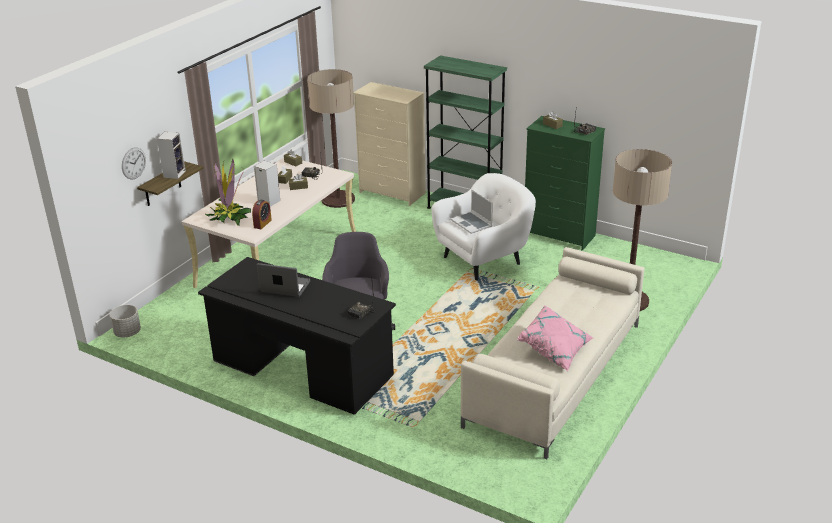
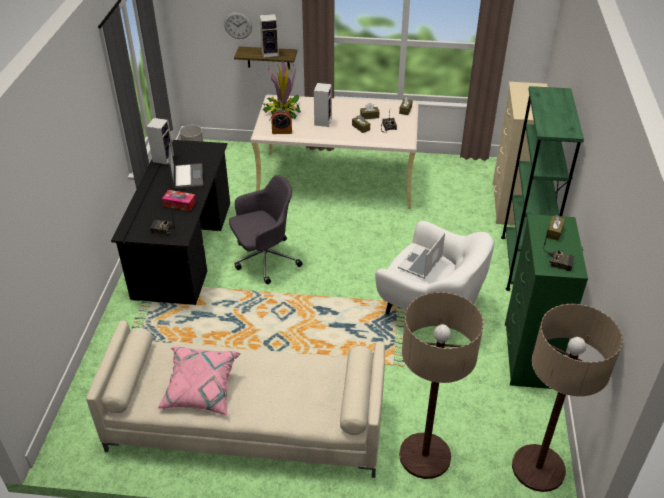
camera: 65 degrees right, 10 degrees up
(236, 295) = (163, 158): none -> speaker
(327, 297) = (179, 204): none -> tissue box
(338, 199) = (467, 176): floor lamp -> floor lamp (538, 468)

